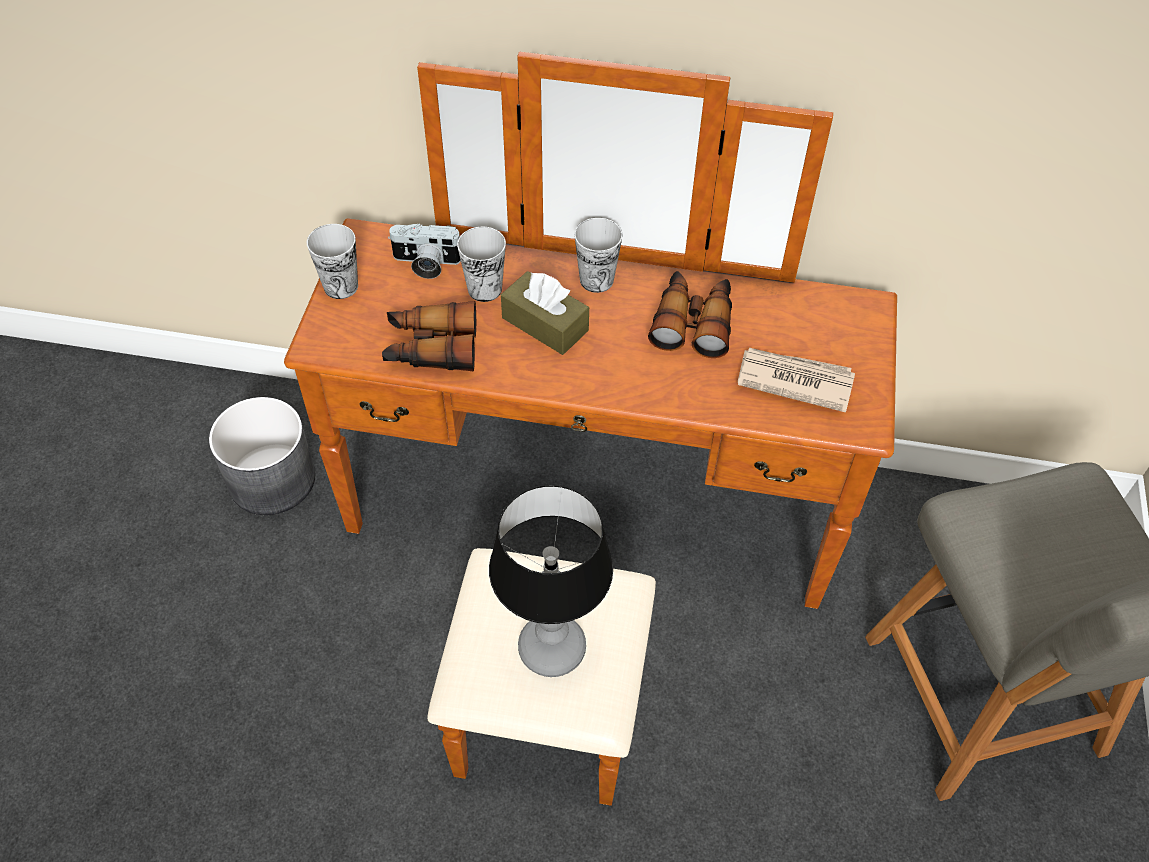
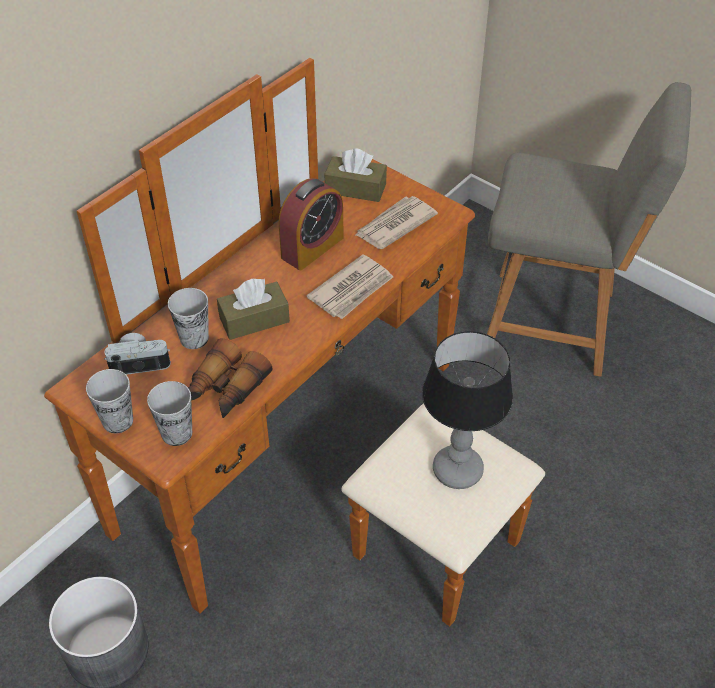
camera: 60 degrees left, 5 degrees down
(425, 264) = (140, 362): camera -> camera turned 135 degrees counterclockwise
(596, 280) = (236, 277): cup -> cup (177, 433)
(654, 388) = (352, 290): none -> newspaper
(693, 322) = (312, 247): binoculars -> alarm clock
(826, 315) = (355, 188): none -> brown tissue box

